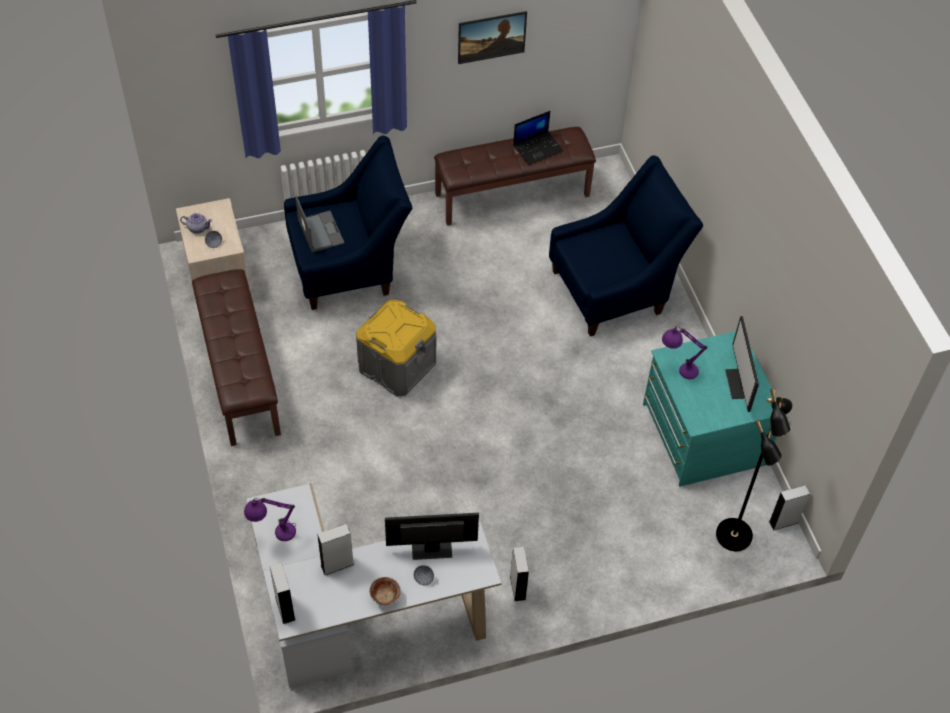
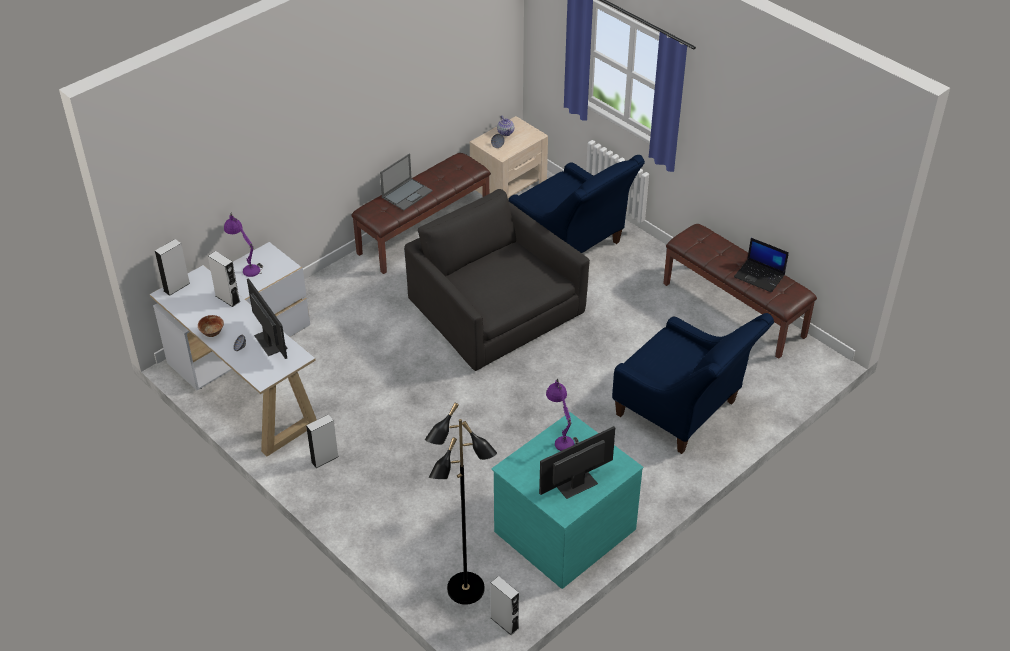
camera: 65 degrees right, 10 degrees down
(320, 231) = (557, 192): laptop -> laptop (407, 194)
(396, 365) = (494, 309): grey storage box -> black armchair
(491, 47) = (756, 147): picture -> none

